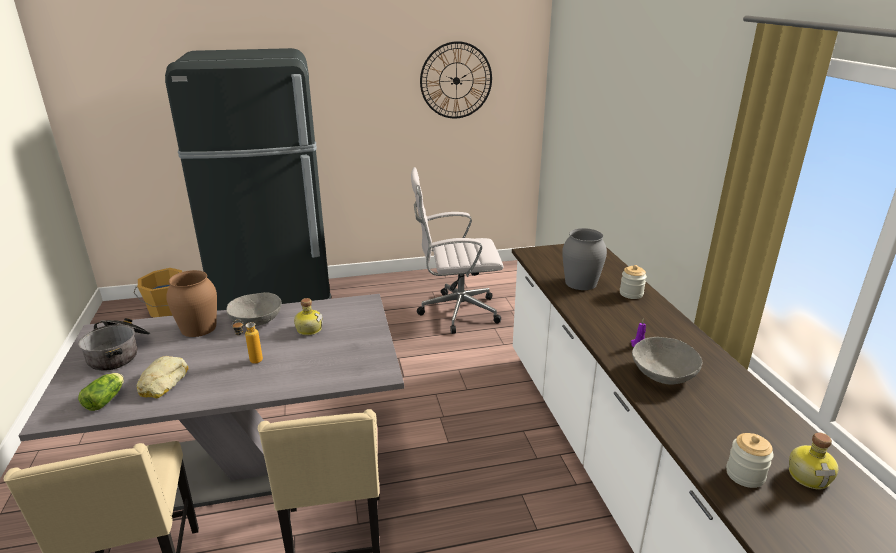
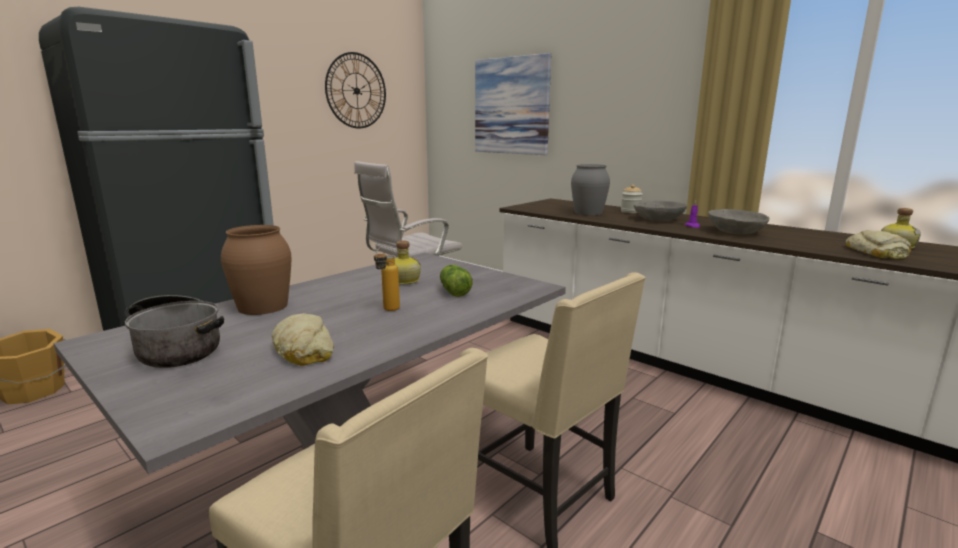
camera: 35 degrees left, 10 degrees down
(107, 399) = (246, 383): lettuce -> lettuce (454, 291)
(256, 320) = (328, 287): grey bowl -> grey bowl (658, 219)
(598, 118) = (511, 106): none -> picture
(745, 475) = (876, 252): jar -> bread

